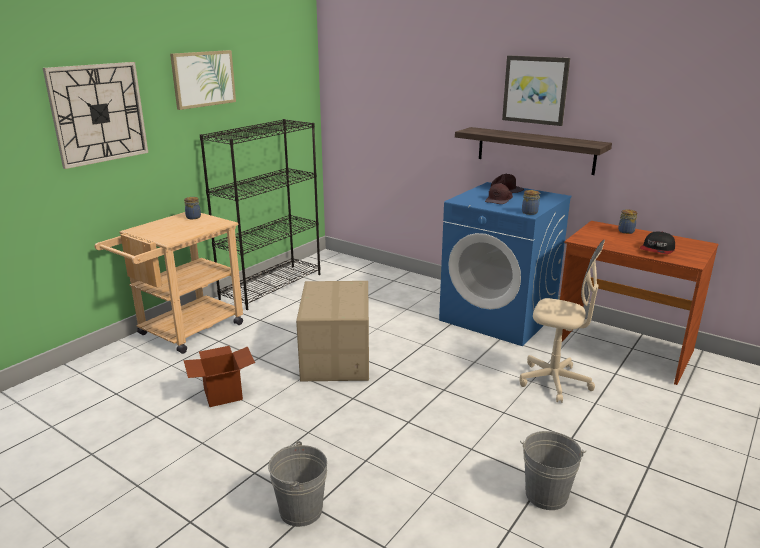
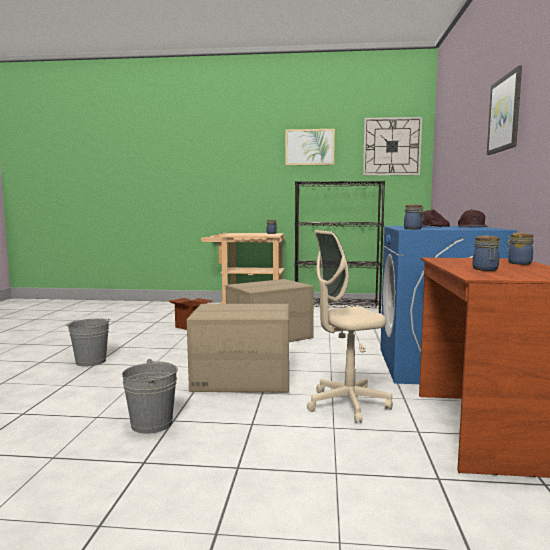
camera: 60 degrees right, 15 degrees down
(98, 113) = (231, 162): wall clock -> wall clock (391, 146)
(461, 413) = (241, 379): none -> cardboard box
(535, 150) = (503, 182): shelf -> none
(554, 382) = (347, 404): beige office chair -> beige office chair turned 75 degrees clockwise
(657, 250) = (485, 269): cap -> jar

